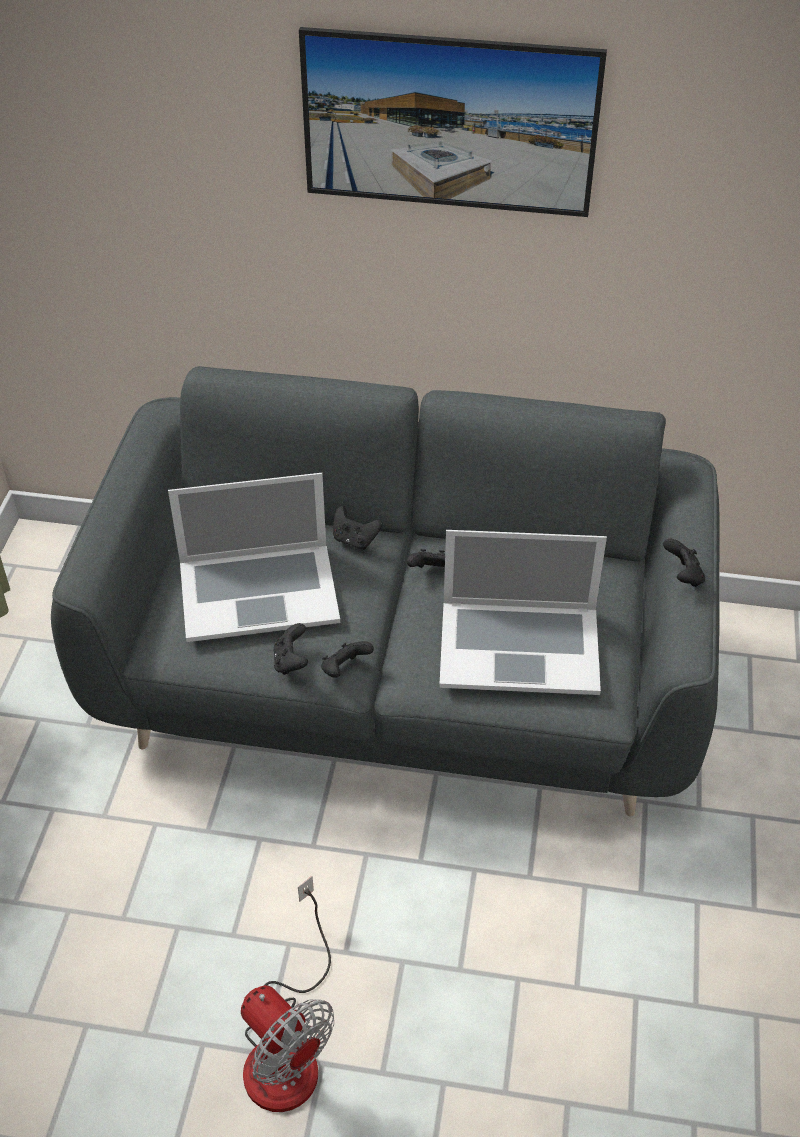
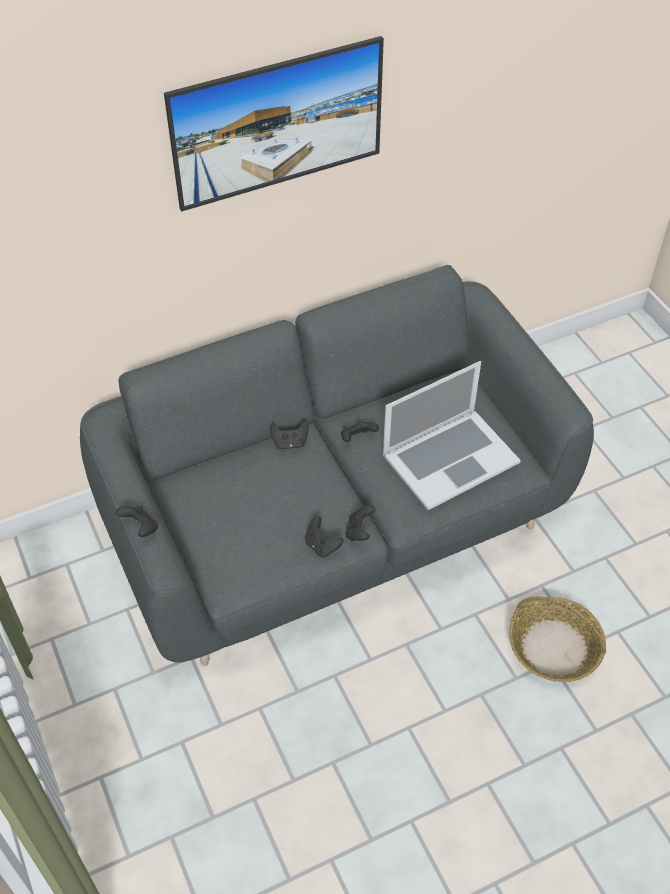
camera: 35 degrees left, 5 degrees up
(258, 591) = (260, 511): laptop -> none
(287, 1046) = (460, 787): fan -> none
(536, 964) = (553, 647): none -> basket
(683, 576) = (528, 363): black game controller -> black game controller (141, 528)

